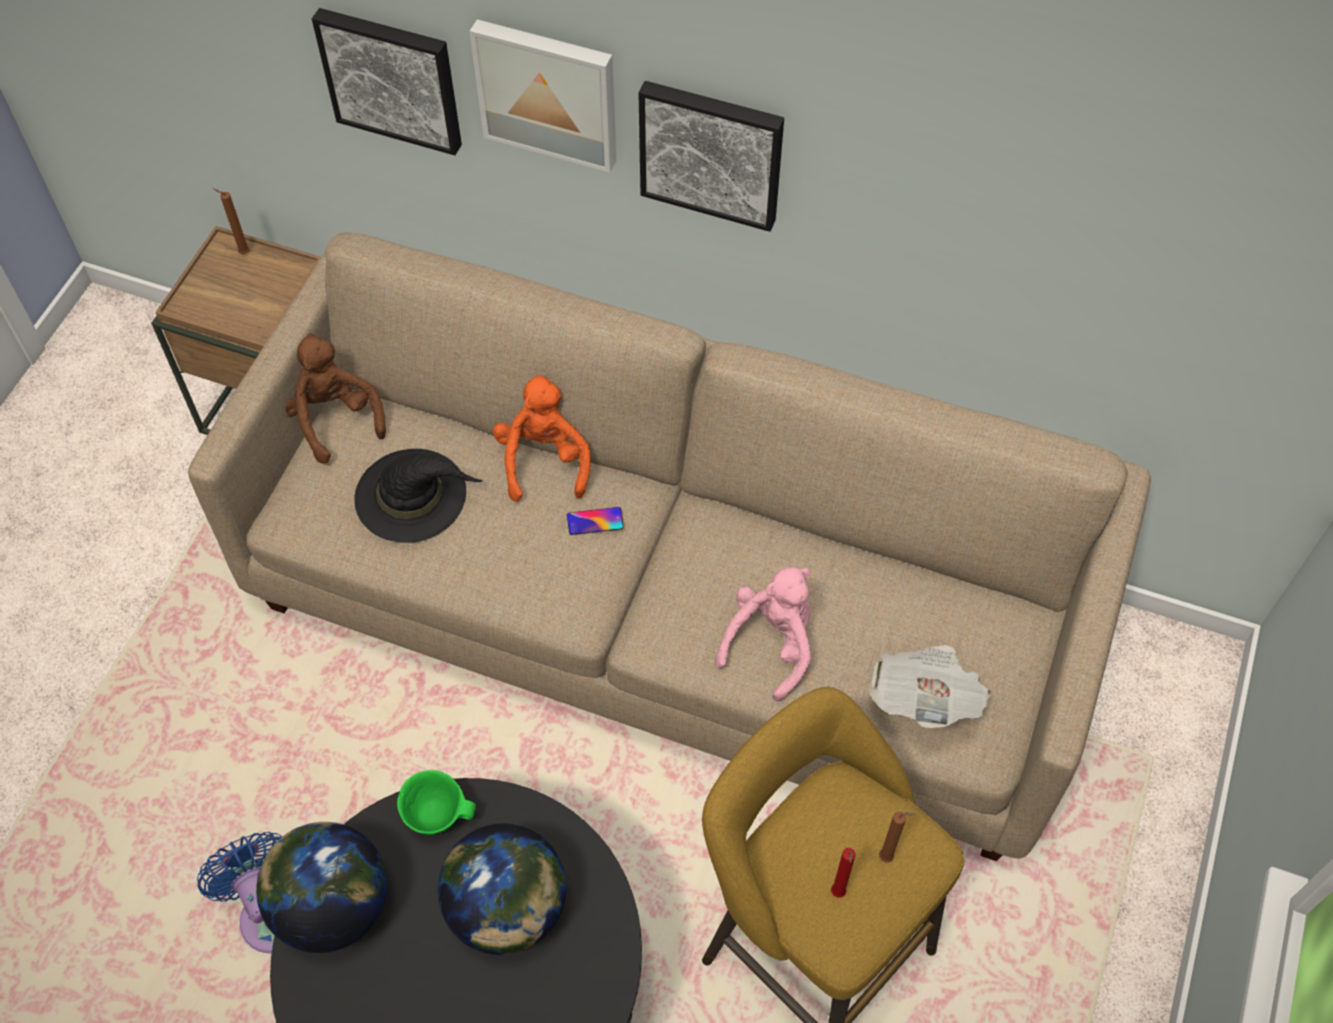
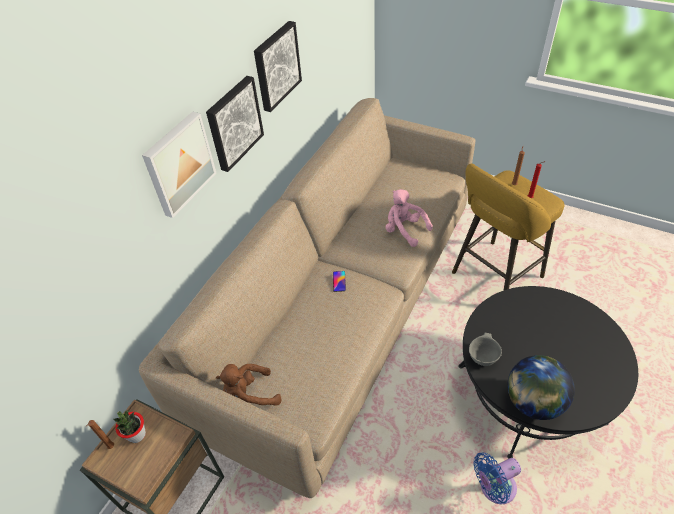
camera: 80 degrees left, 10 degrees down
(262, 278) = (137, 435): none -> potted plant
(392, 78) = (120, 242): picture -> picture (276, 66)
(412, 495) = (311, 356): black hat -> none
(437, 814) = (482, 358): green bowl -> grey bowl
(508, 909) = (525, 331): globe -> none
(544, 460) = (300, 300): orange plush toy -> none
(925, 698) = (431, 188): newspaper -> none

